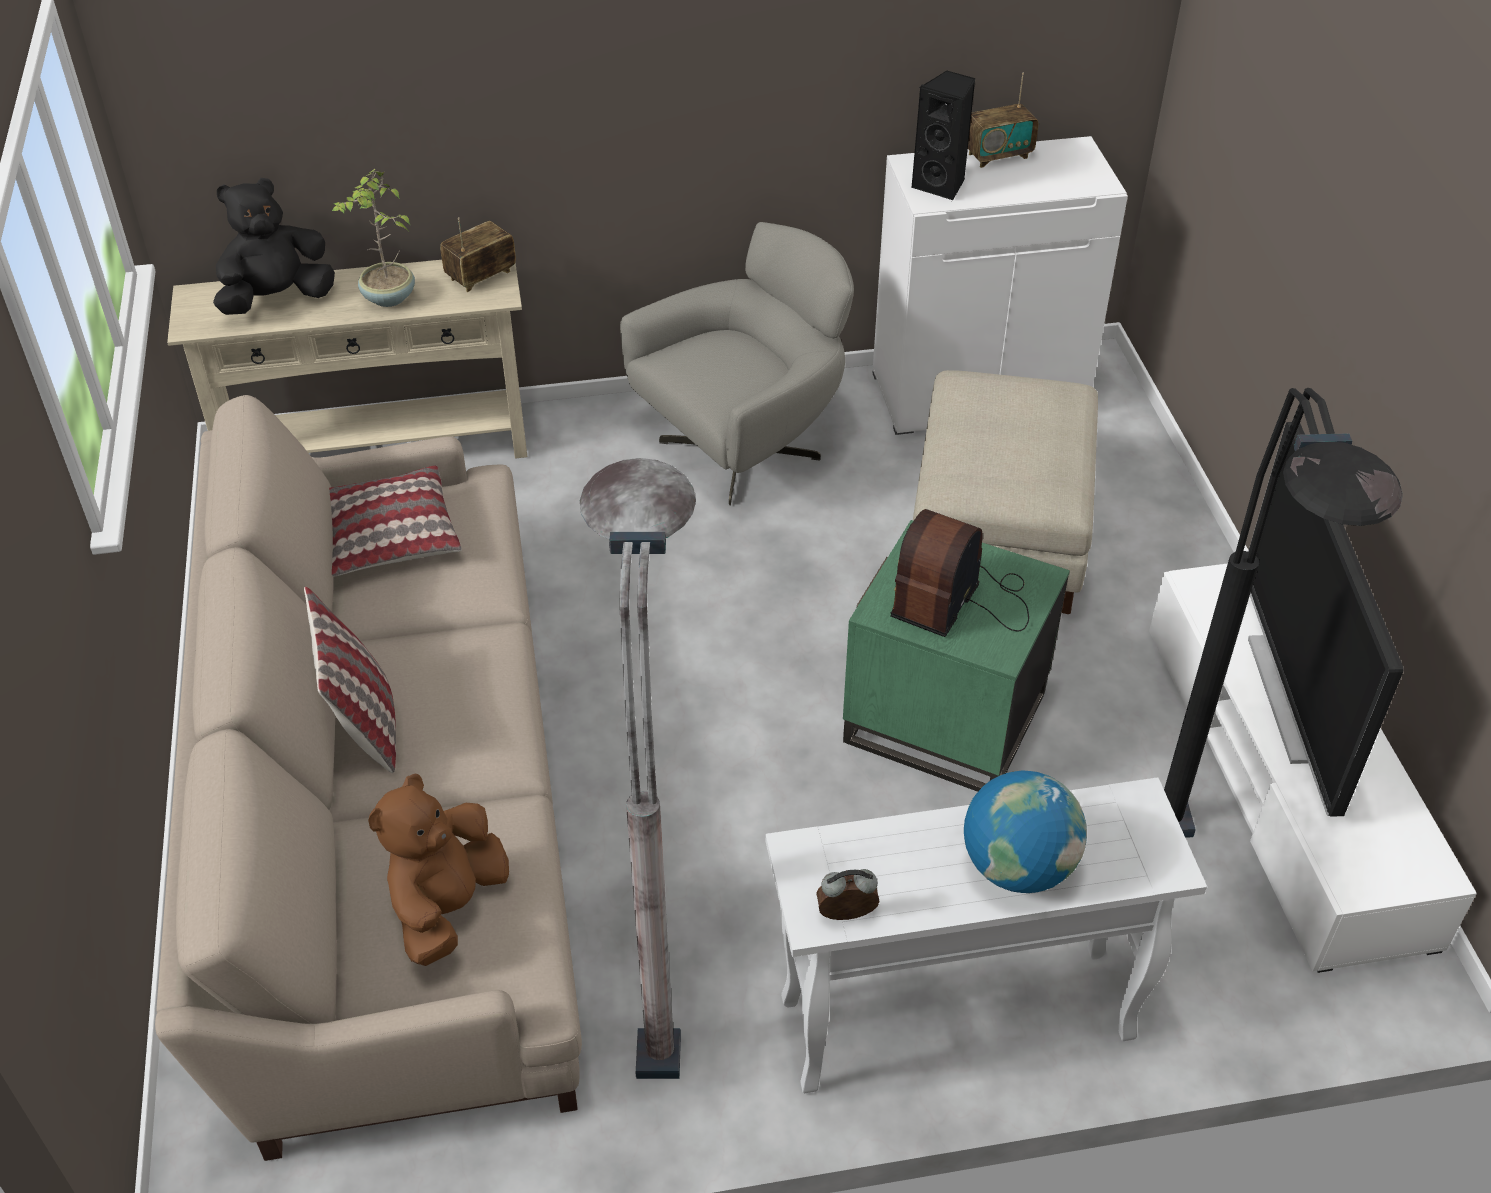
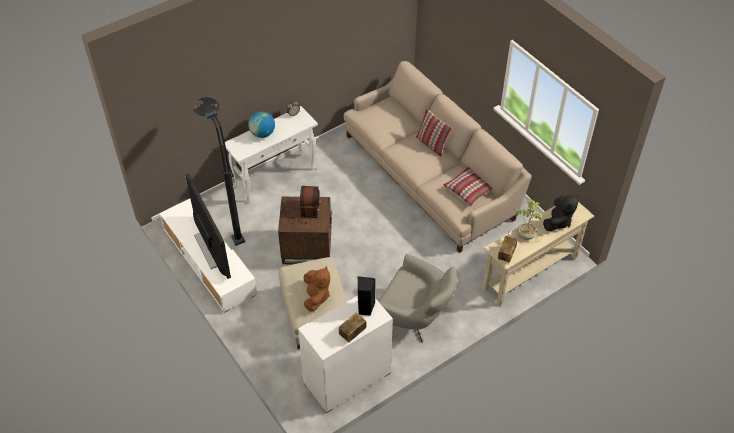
camera: 155 degrees right, 5 degrees up
(447, 906) = (382, 117): brown plush toy -> brown plush toy (316, 297)
(663, 972) = (344, 165): grey floor lamp -> none
(745, 448) = (415, 319): grey armchair -> grey armchair turned 90 degrees counterclockwise
(944, 719) = (307, 246): green side table -> brown side table

